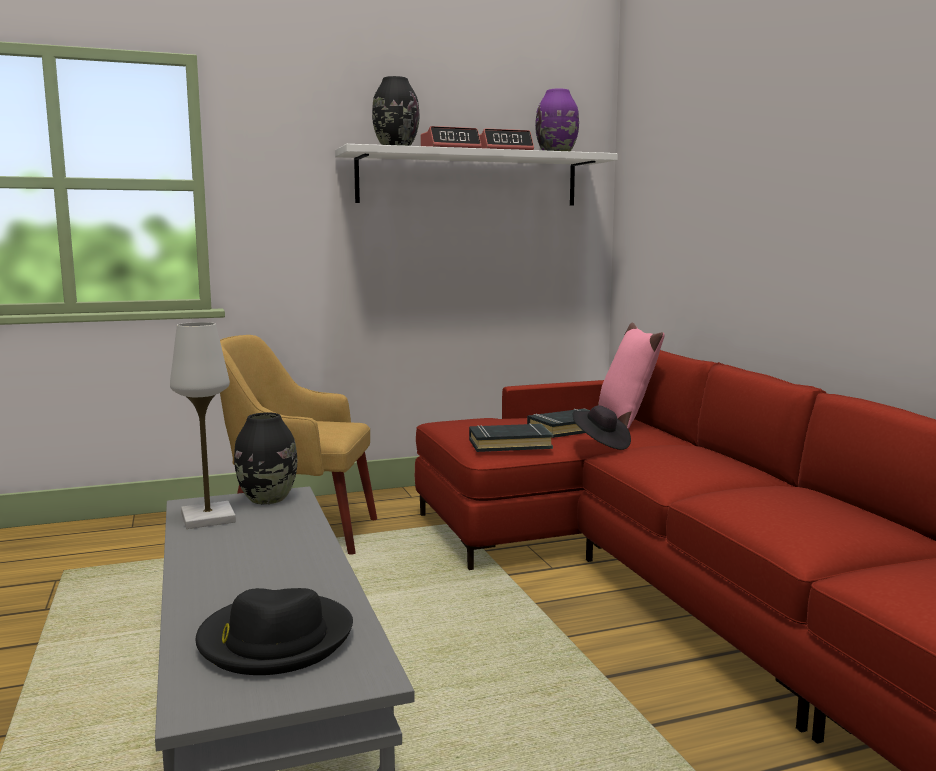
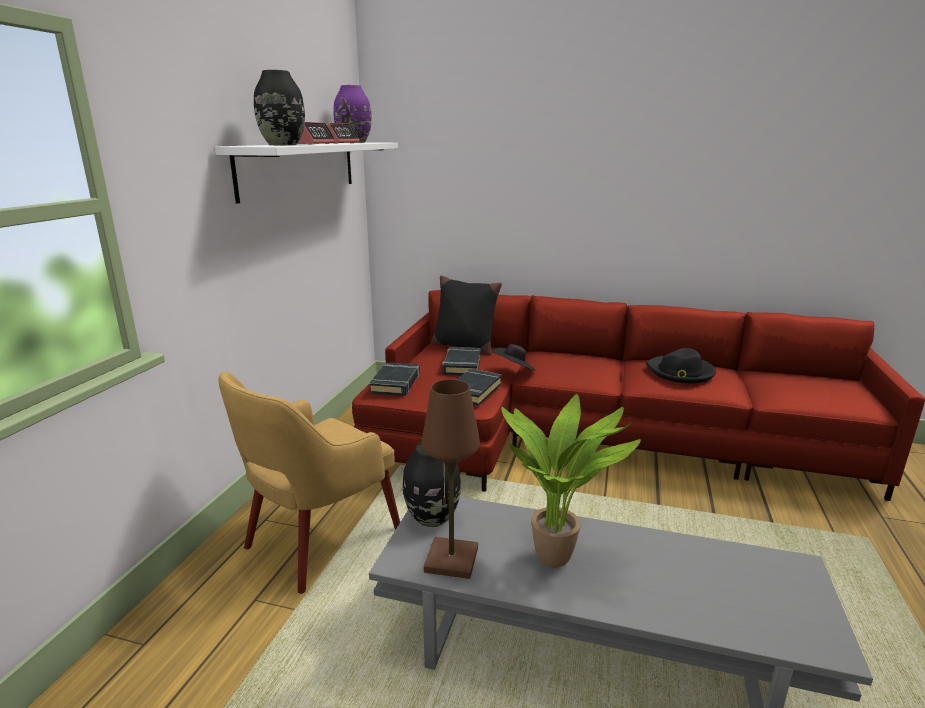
camera: 55 degrees left, 10 degrees up
(208, 518) = (451, 560): white table lamp -> brown table lamp
(253, 552) = (558, 557): none -> potted plant
(275, 639) = (734, 588): black hat -> black hat (680, 372)
(471, 421) = (396, 383): none -> black book
(625, 420) = (464, 346): pink pillow -> black pillow

